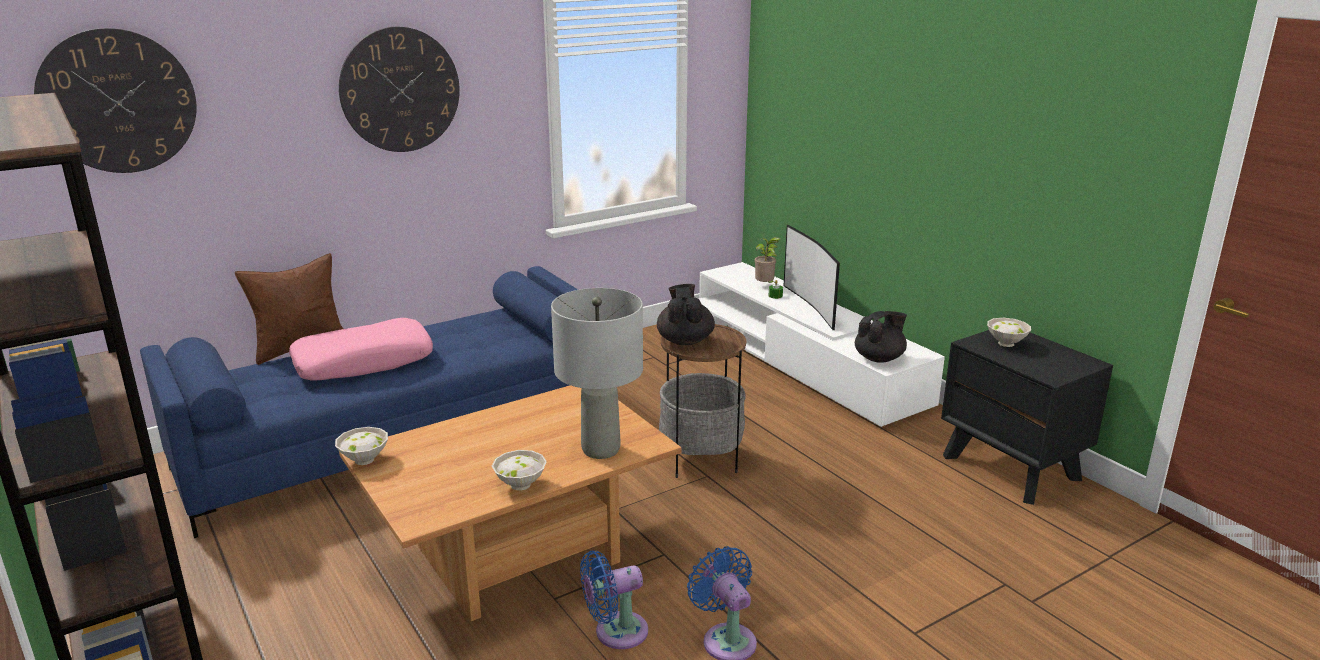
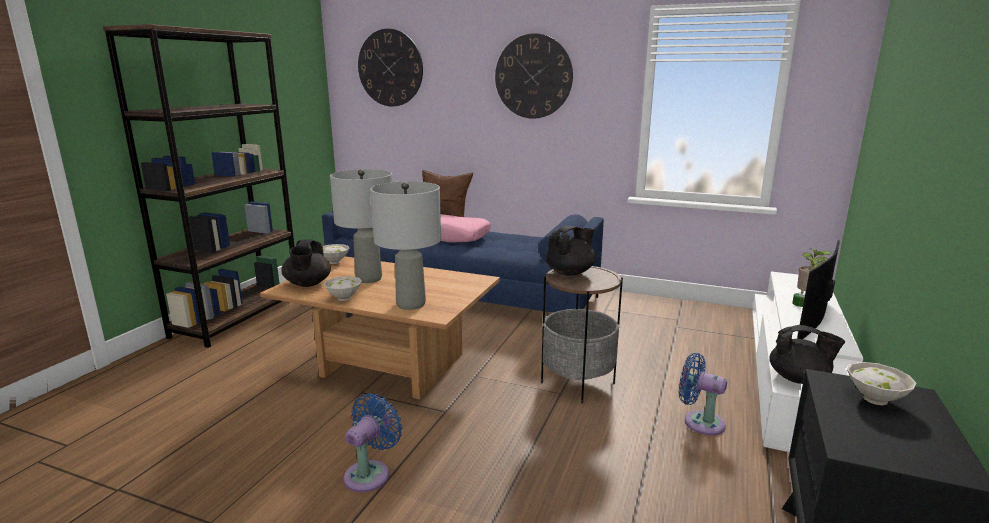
camera: 55 degrees right, 5 degrees down
(427, 498) = (307, 284): none -> black teapot
(474, 453) = (368, 278): none -> grey table lamp
(615, 632) = (343, 426): blue fan -> blue fan (699, 422)

